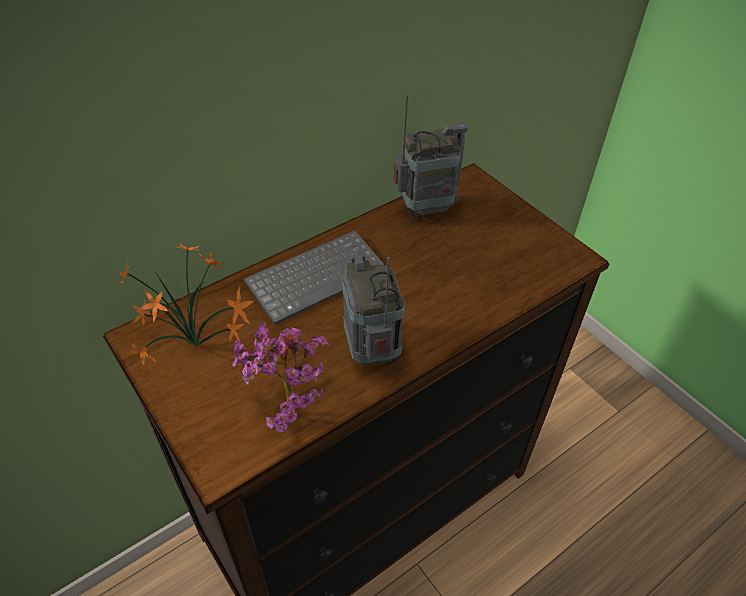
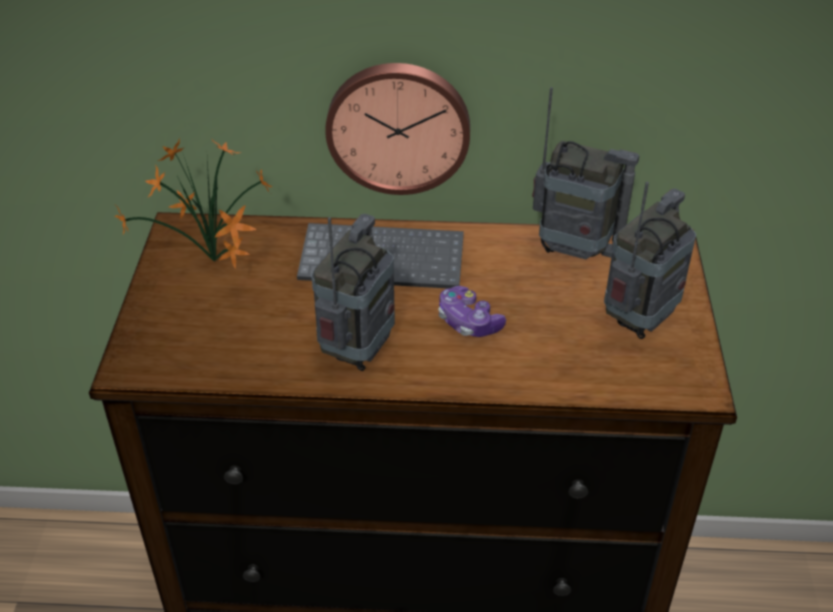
camera: 40 degrees right, 5 degrees down
(283, 172) = (398, 126): none -> wall clock
(286, 409) = (229, 354): potted plant -> none
(417, 290) = (468, 322): none -> game controller
(507, 234) = (639, 321): none -> radio

